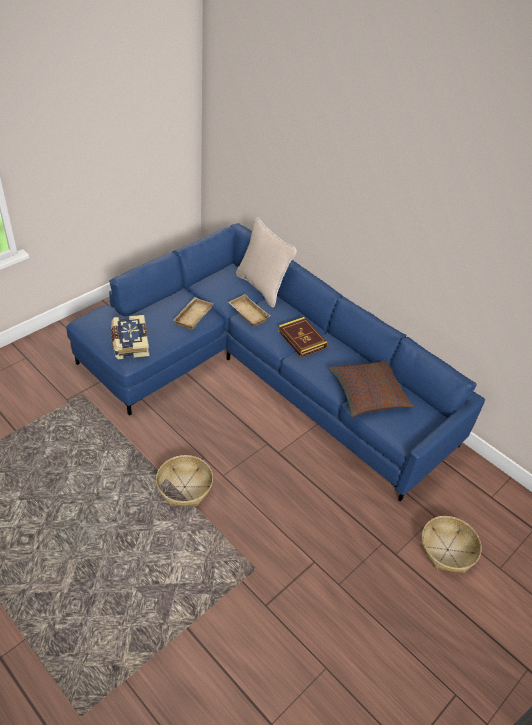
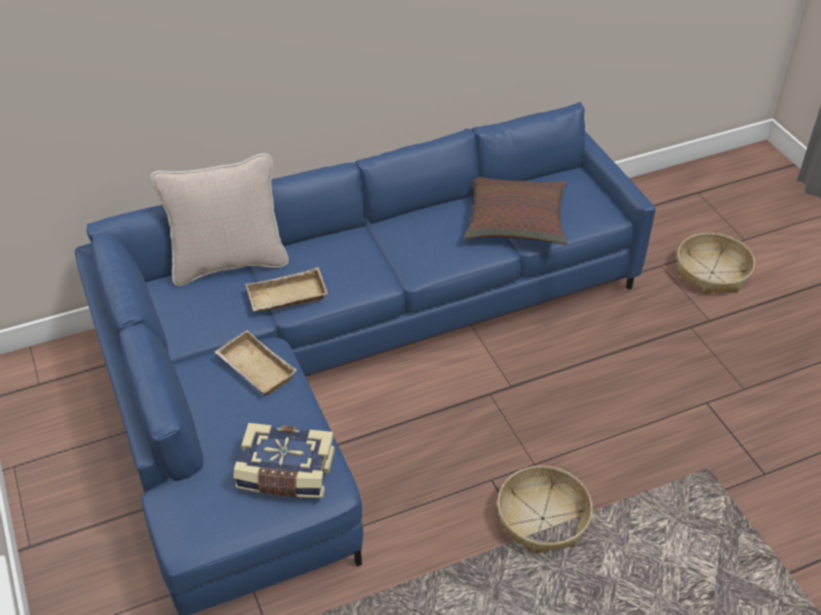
camera: 65 degrees left, 0 degrees up
(302, 339) = (378, 252): book -> none

